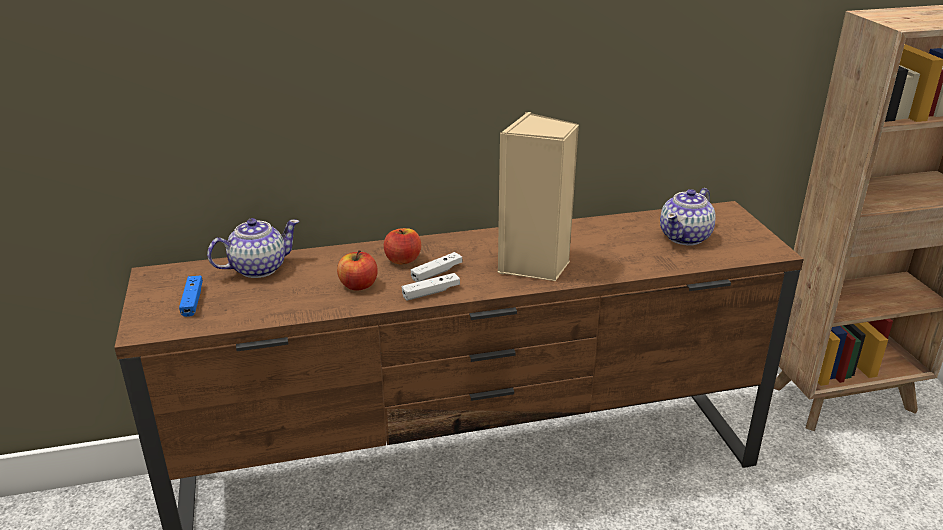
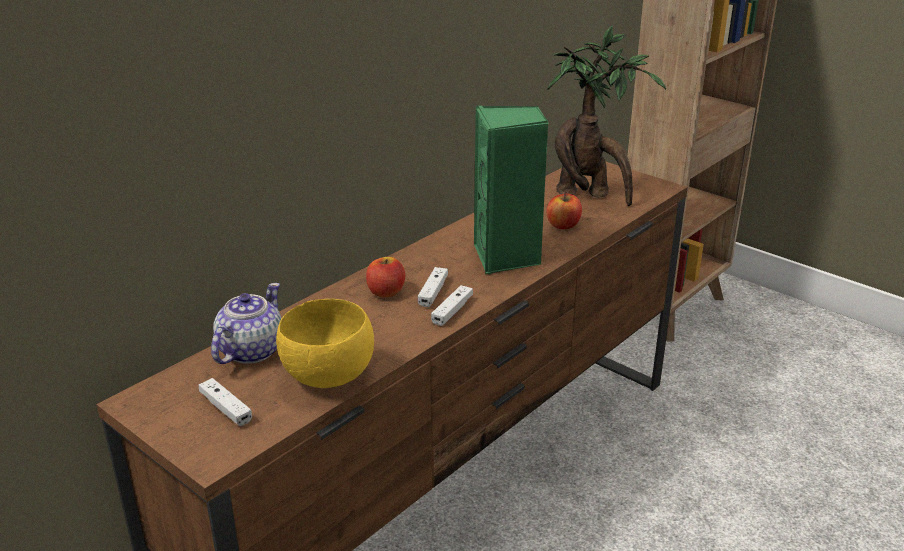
camera: 35 degrees left, 0 degrees up
(192, 301) = (226, 408): blue game controller -> white game controller
(279, 306) = (328, 377): none -> yellow bowl
(358, 285) = (377, 329): apple -> apple (563, 225)
(534, 266) = (507, 257): beige speaker -> green speaker
(686, 237) = (589, 195): teapot -> potted plant

